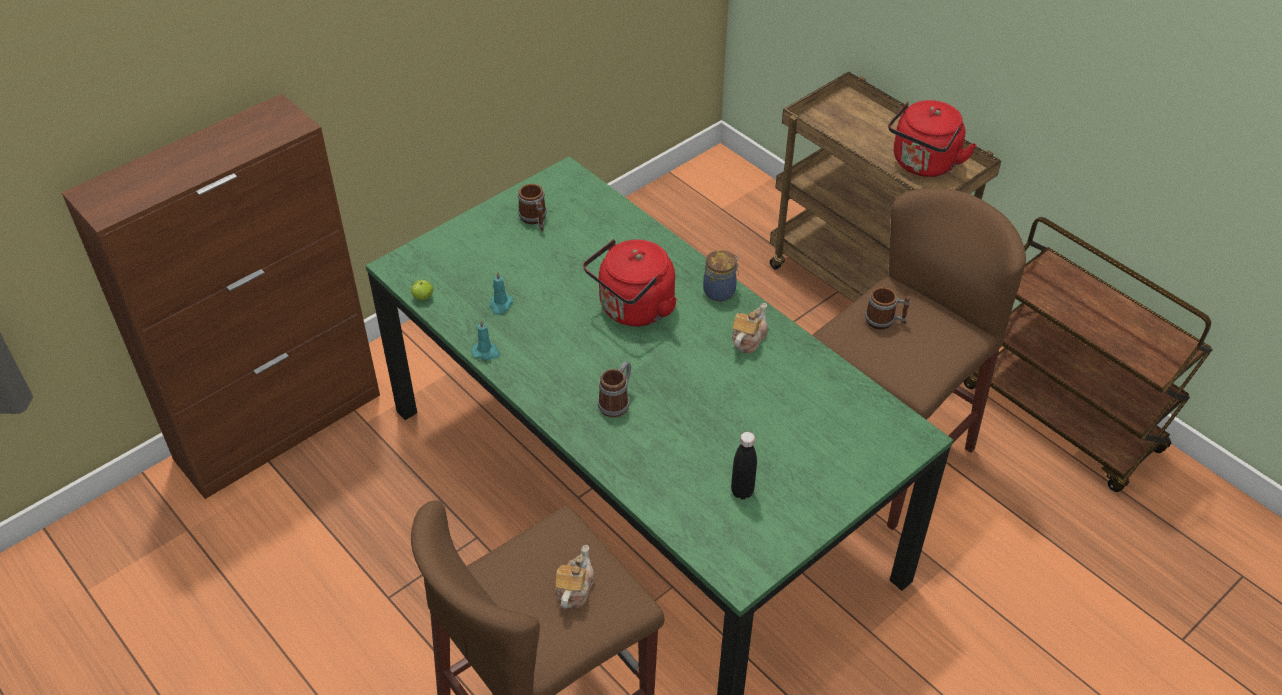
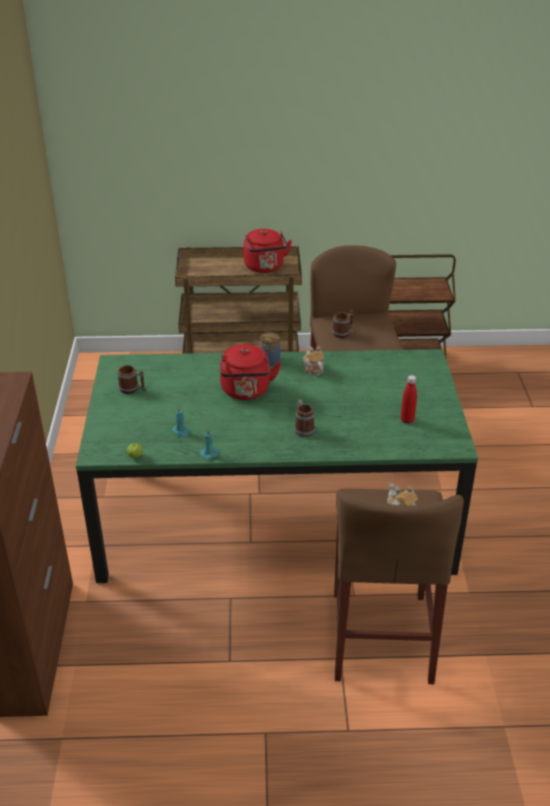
camera: 50 degrees left, 10 degrees down
(742, 491) = (407, 420): black bottle -> red bottle

